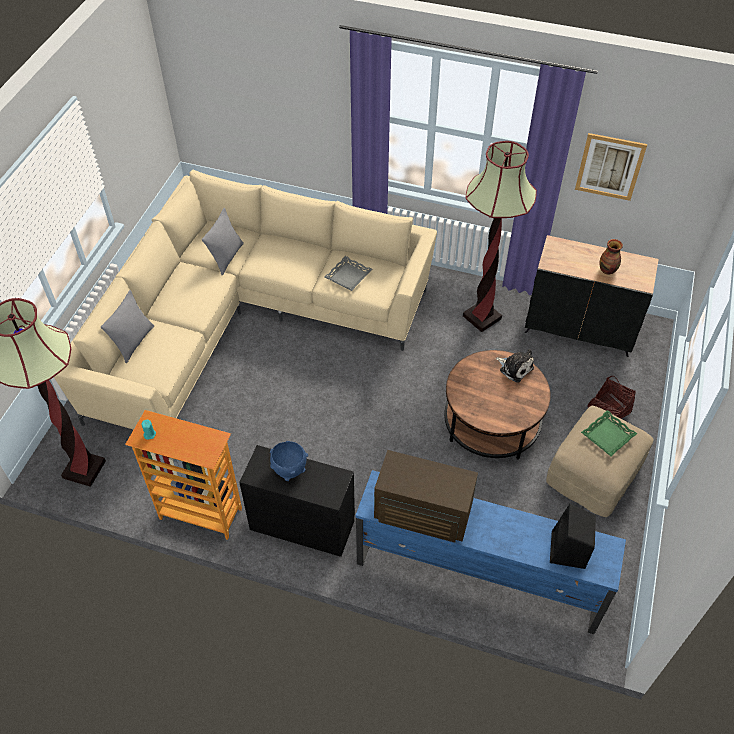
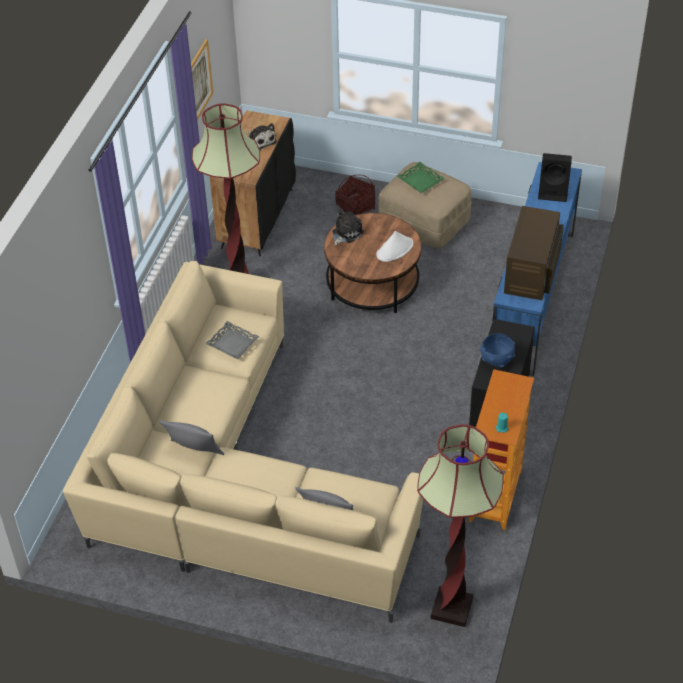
camera: 90 degrees left, 5 degrees down
(492, 409) = (395, 249): none -> white hat
(608, 270) = (260, 141): vase -> plush toy

